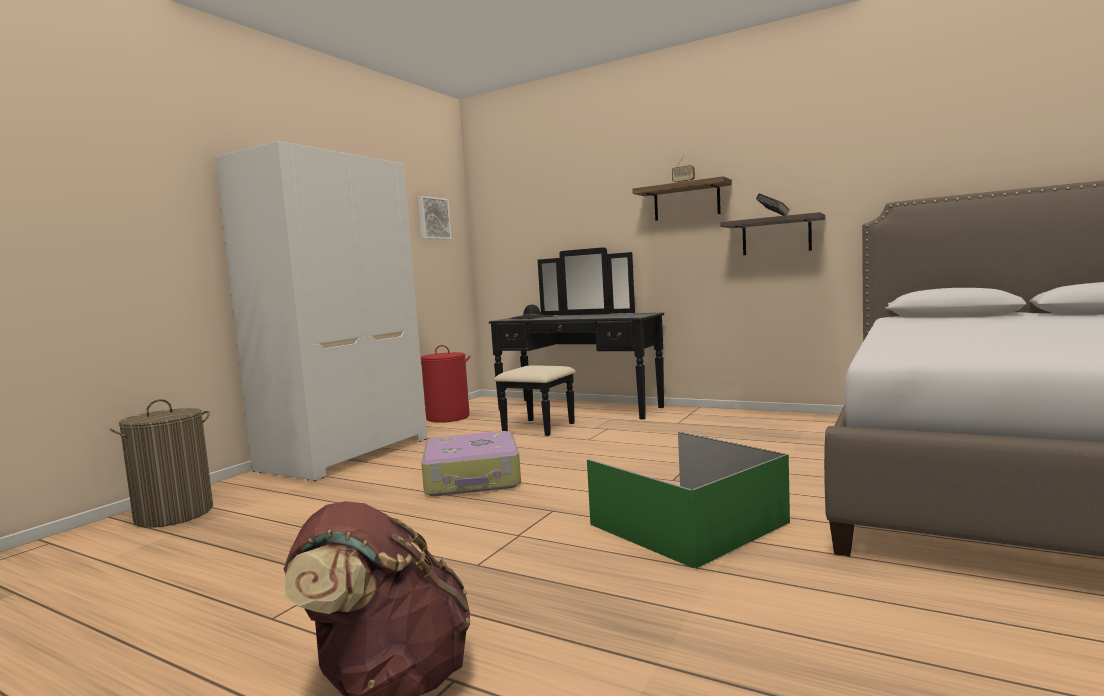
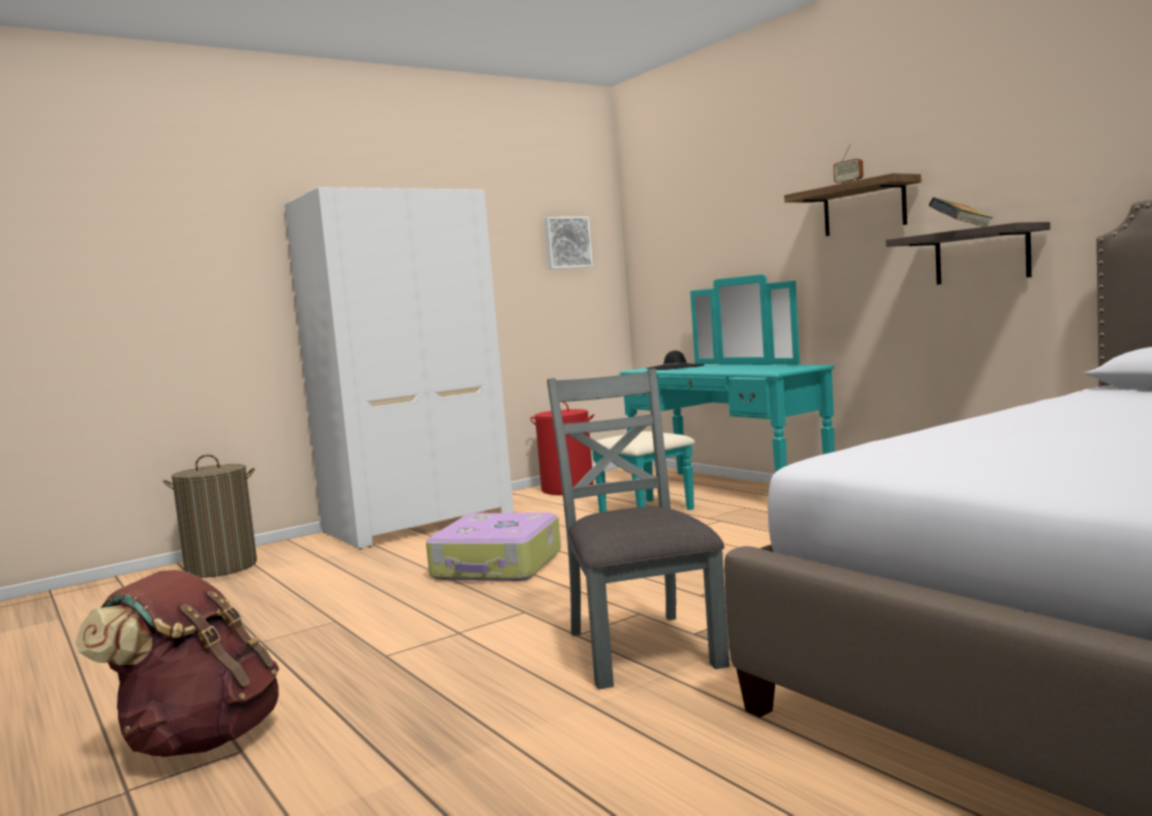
camera: 25 degrees right, 0 degrees up
(571, 413) = (709, 495): black dresser -> turquoise dresser
(689, 523) = (641, 648): green storage box -> grey chair

